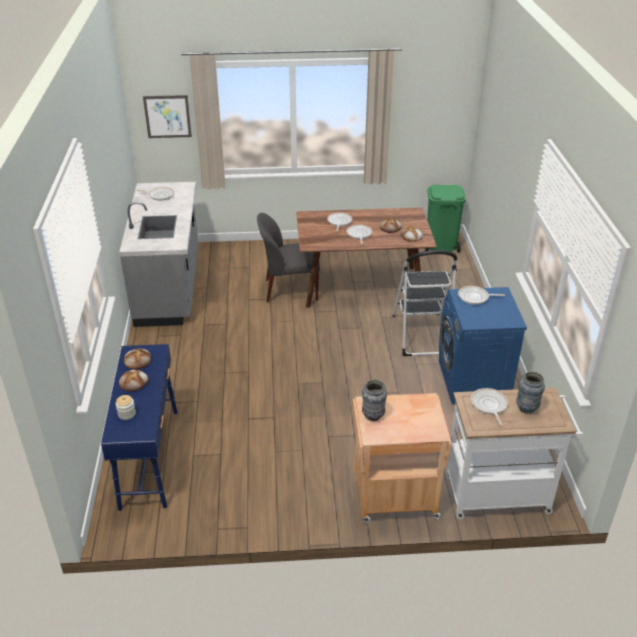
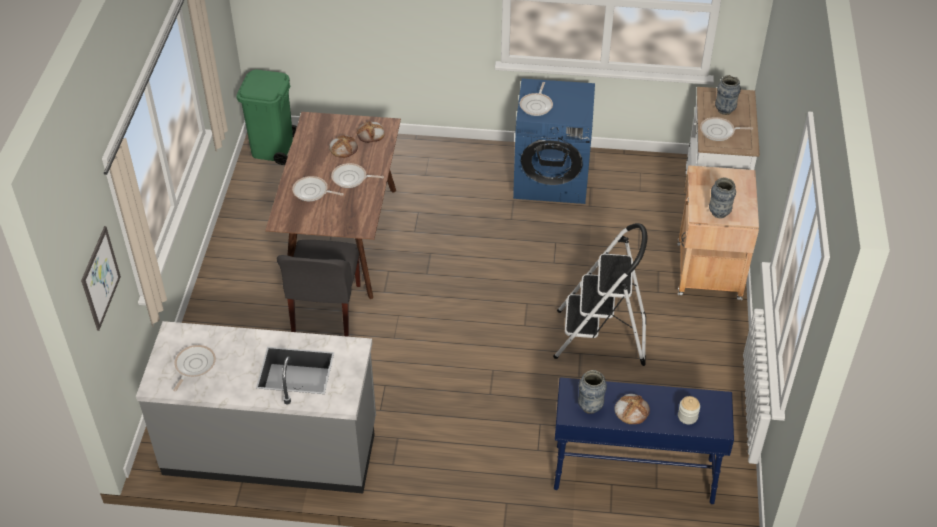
camera: 80 degrees left, 10 degrees up
(138, 360) = (590, 407): bread -> vase
(421, 335) = (460, 204): step ladder -> step ladder (603, 338)

